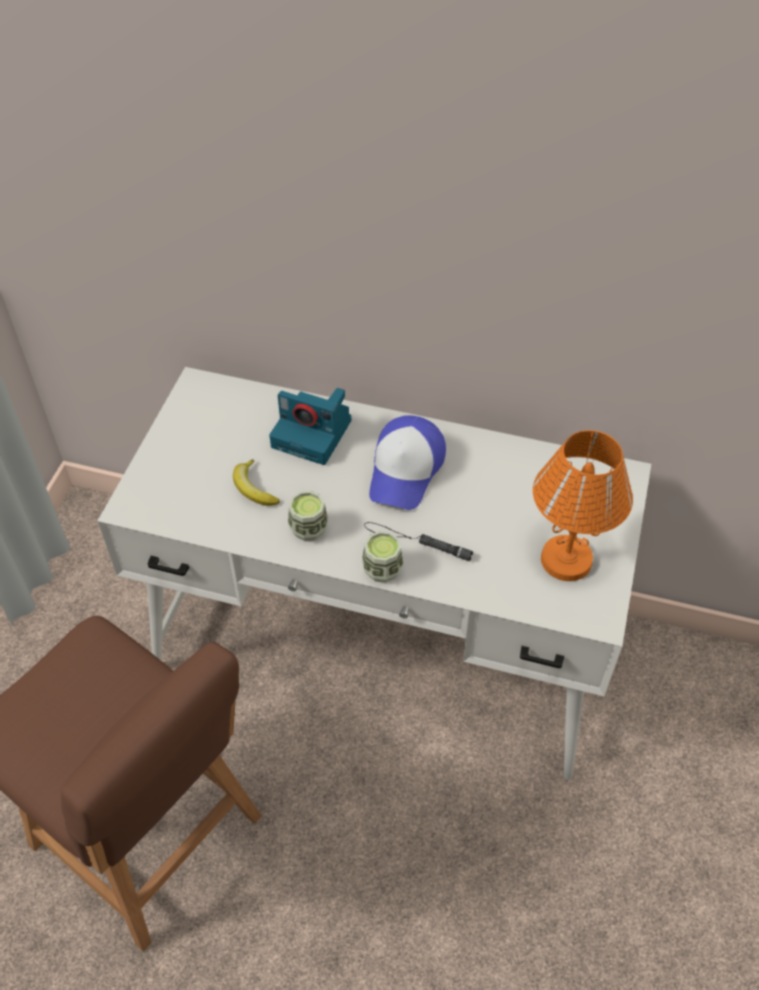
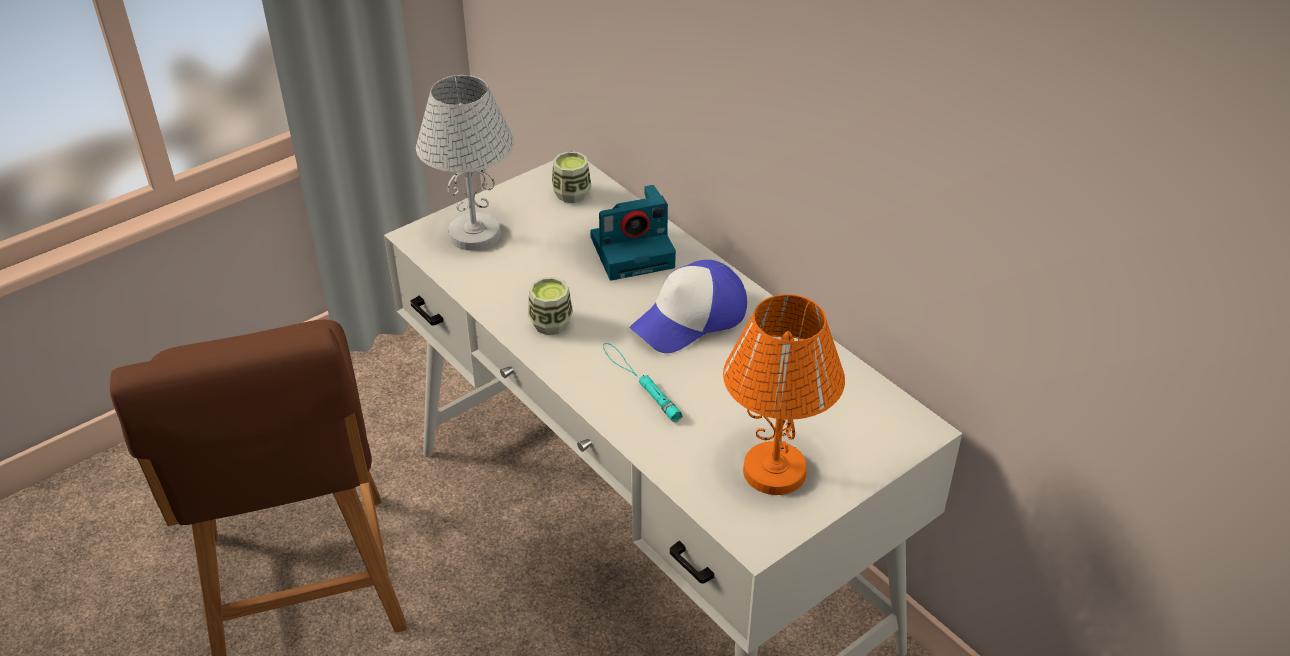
camera: 35 degrees right, 10 degrees down
(176, 482) = (475, 235): none -> white table lamp
(253, 488) = (535, 270): banana -> none
(313, 433) = (634, 251): camera -> camera turned 75 degrees counterclockwise
(382, 569) = (583, 388): cup -> cup (572, 194)
(417, 541) = (639, 382): black flashlight -> turquoise flashlight

